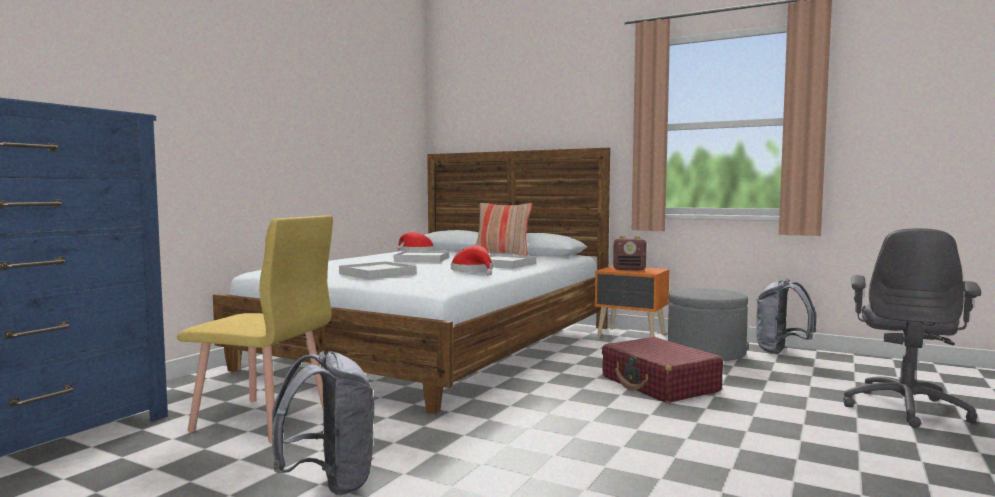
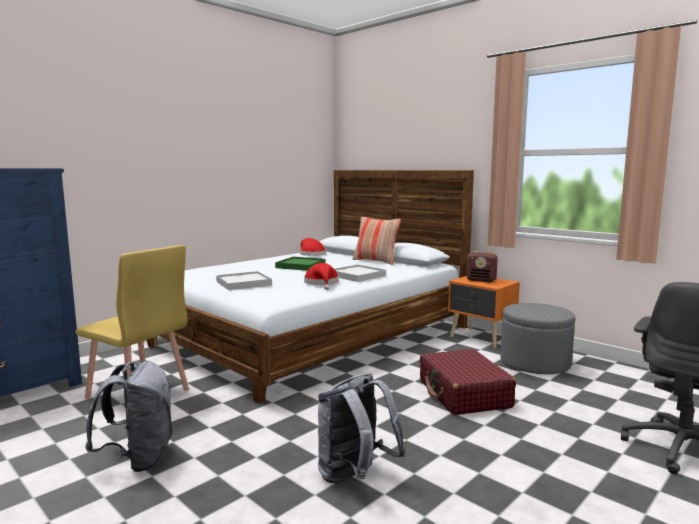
camera: 15 degrees right, 5 degrees up
(422, 259) = (300, 266): white tray -> green tray
(781, 351) = (610, 368): grey backpack -> grey backpack (355, 477)

